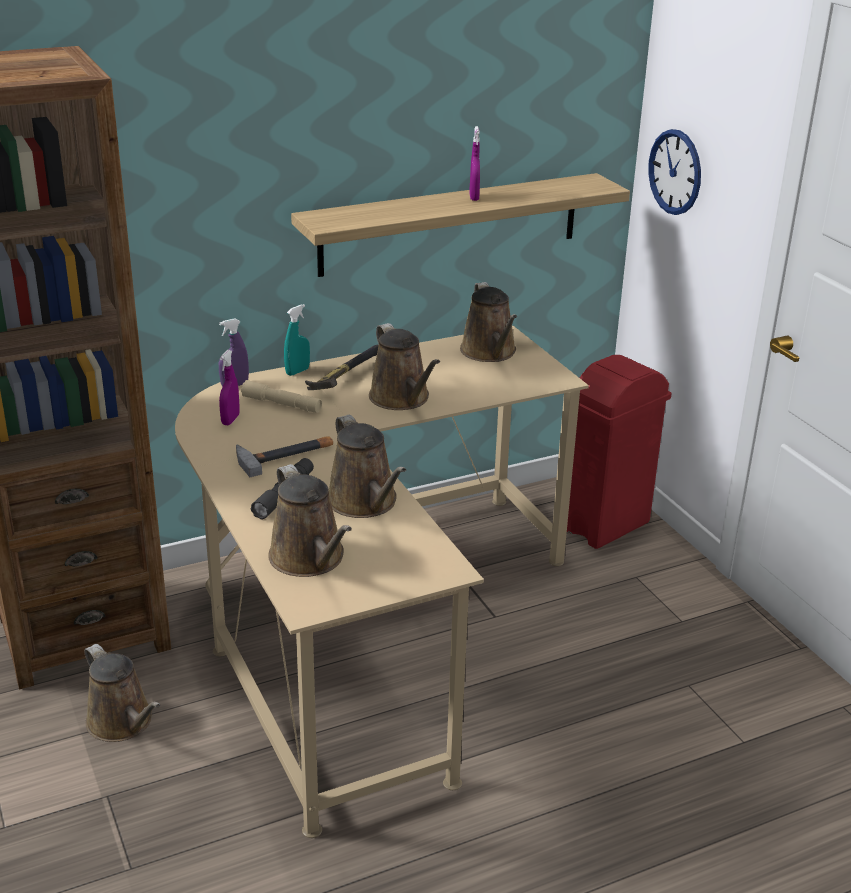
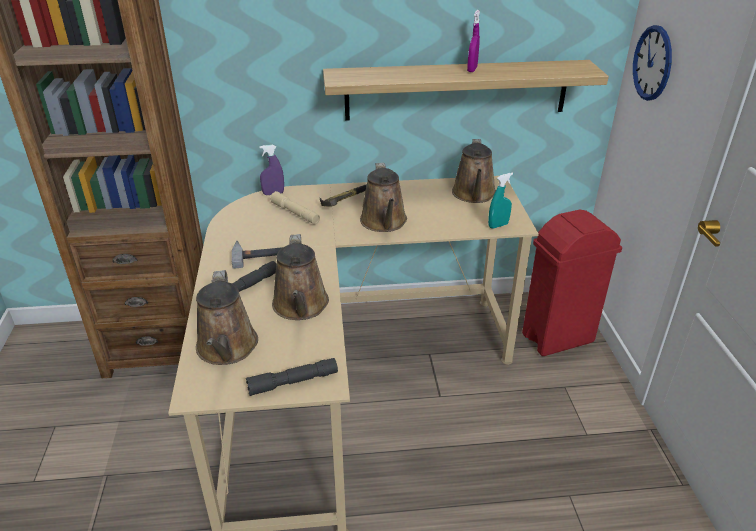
camera: 20 degrees right, 5 degrees up
(123, 723) = (148, 420): brown watering can -> none
(230, 420) = (252, 220): purple spray bottle -> none
(297, 371) = (323, 189): turquoise spray bottle -> turquoise spray bottle (498, 225)
(411, 576) = (293, 382): none -> grey flashlight

